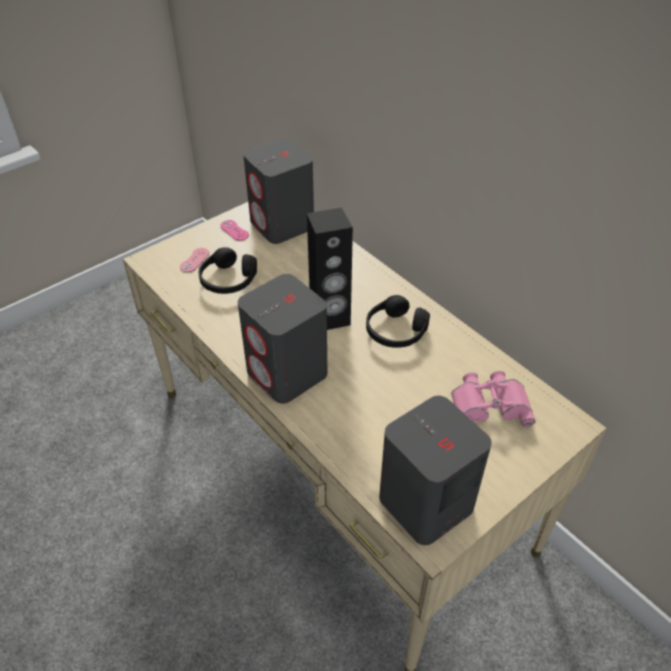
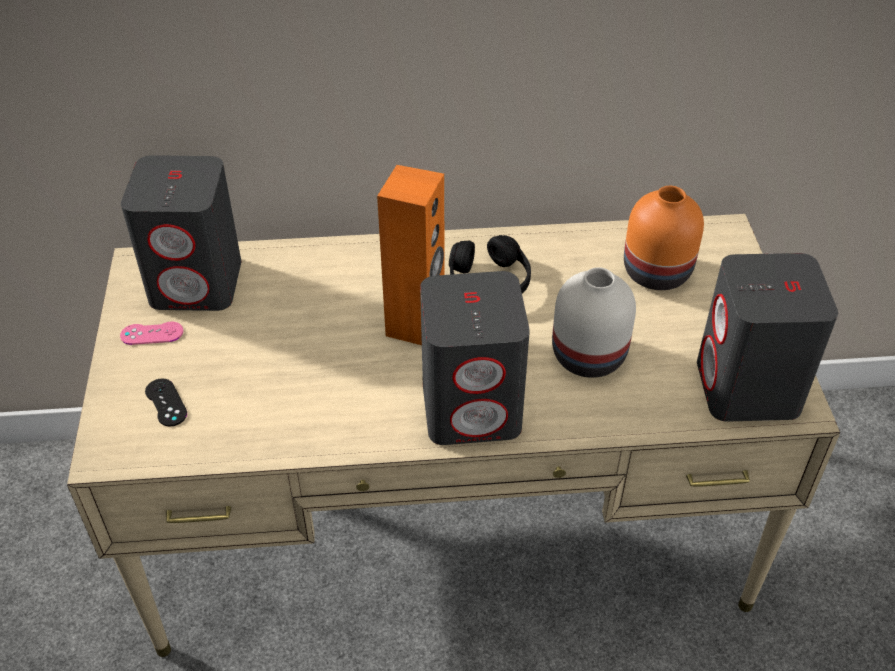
camera: 55 degrees left, 0 degrees up
(194, 260) = (166, 402): pink game controller -> black game controller
(228, 279) = (245, 385): black headphones -> none
(330, 318) = (416, 325): black speaker -> orange speaker
(376, 404) = (586, 355): none -> white vase
(489, 404) = (656, 271): pink binoculars -> orange vase

